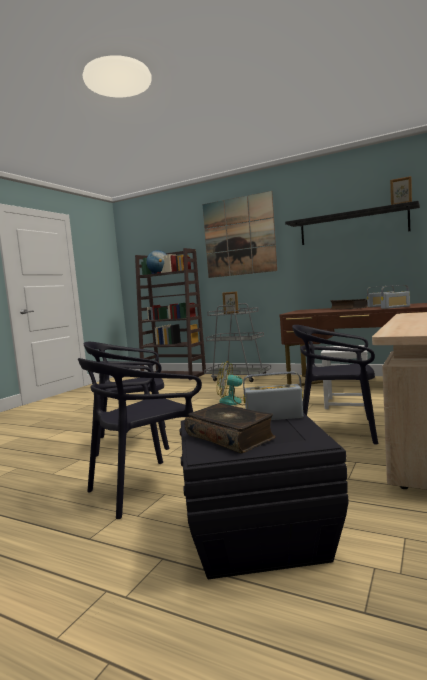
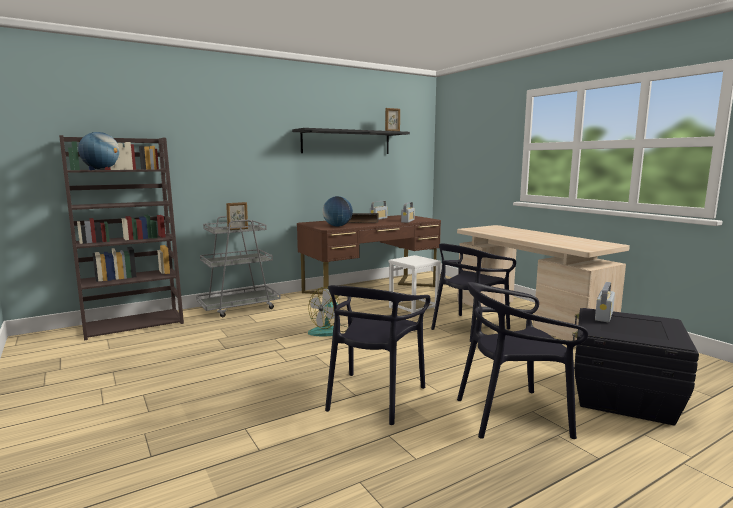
camera: 60 degrees left, 5 degrees up
(147, 488) = (512, 415): black chair -> black chair turned 90 degrees clockwise
(230, 437) = (642, 332): book -> none
(239, 236) = (226, 131): picture -> none
(307, 311) = (337, 226): none -> globe

